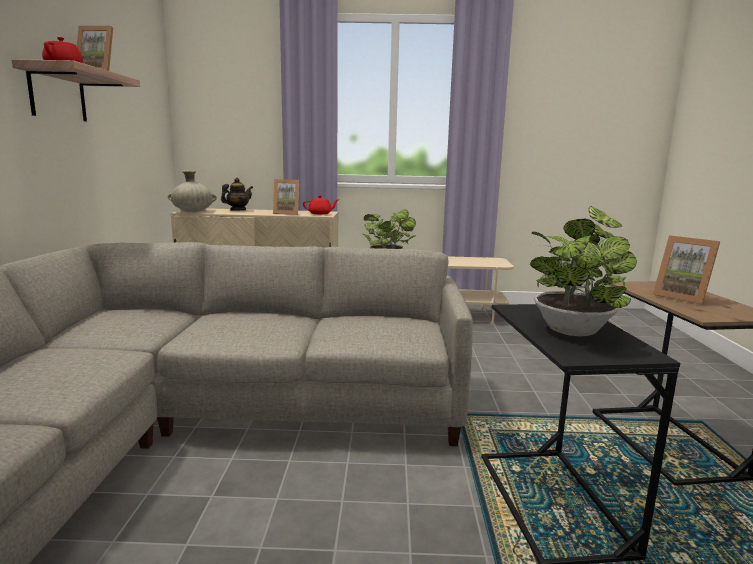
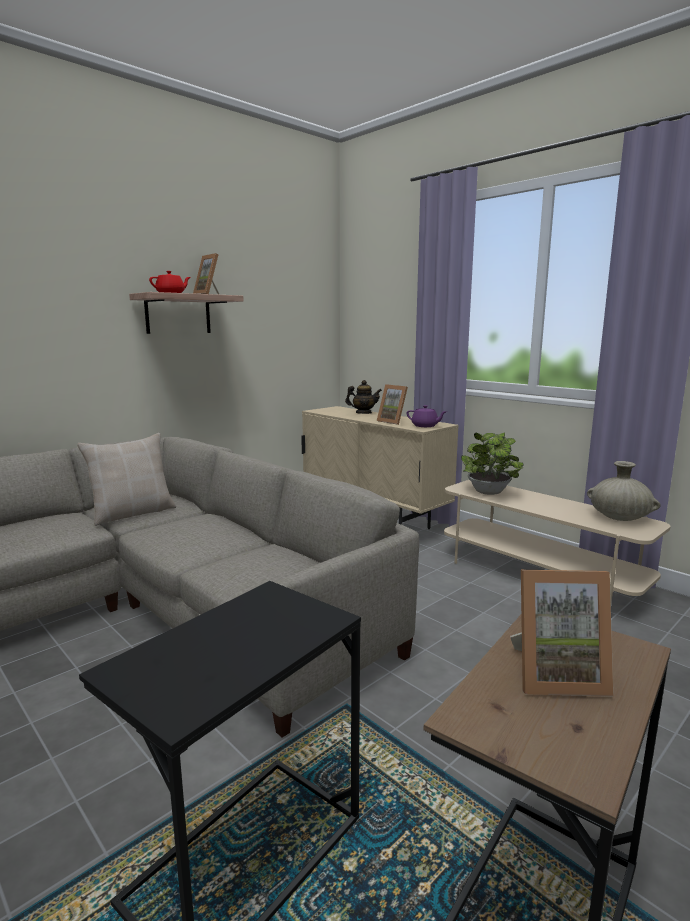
camera: 45 degrees right, 0 degrees up
(129, 330) = (132, 513): none -> beige pillow
(193, 211) = (322, 411): beige vase -> beige vase (619, 518)
(320, 213) = (425, 426): red teapot -> purple teapot
(573, 329) = (229, 644): potted plant -> none
(682, 297) = (556, 675): picture frame -> picture frame turned 90 degrees counterclockwise

